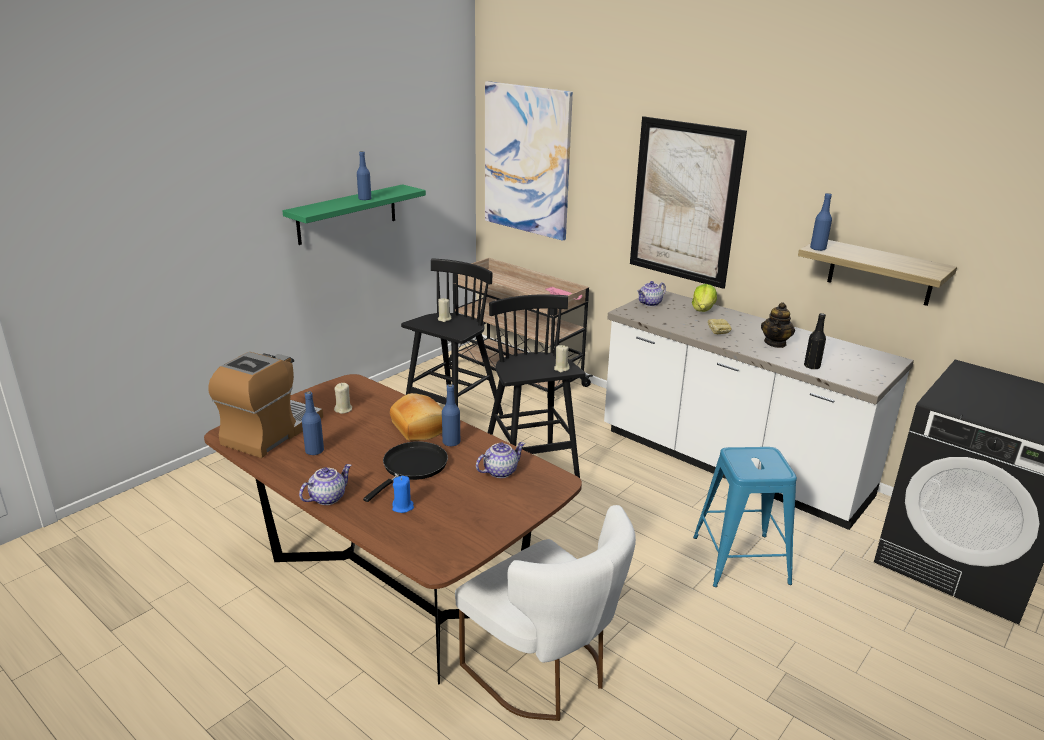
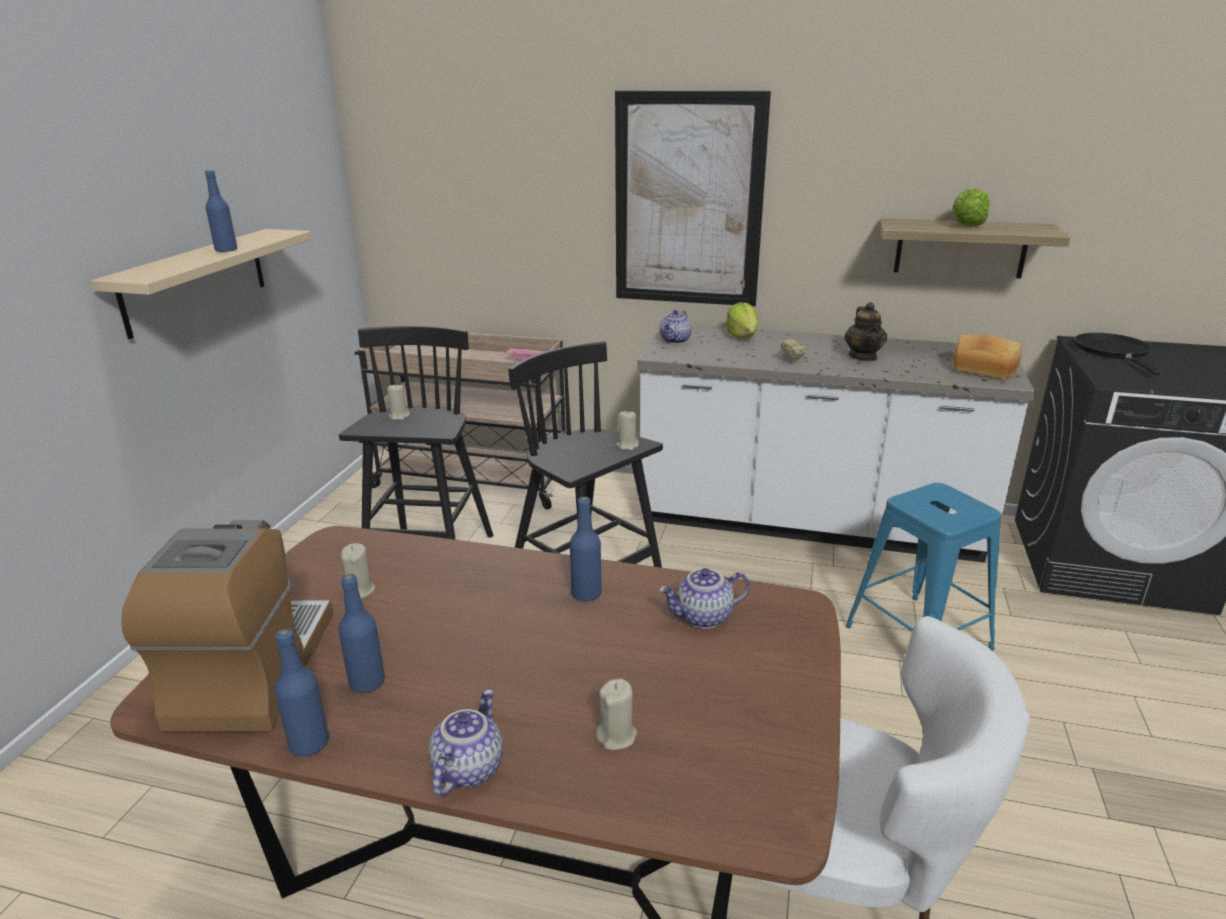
camera: 25 degrees left, 0 degrees up
(347, 214) = (195, 281): green shelf -> beige shelf
(403, 507) = (617, 736): blue candle -> beige candle
(412, 467) = (565, 656): black frying pan -> black frying pan (1113, 352)
(420, 427) = (515, 583): bread -> bread (984, 369)
(500, 471) = (703, 618): teapot -> teapot turned 135 degrees counterclockwise
(527, 160) = (437, 179): picture -> none
(811, 366) = (931, 373): black bottle -> none
(818, 249) = (901, 227): blue bottle -> blue bottle (309, 744)
(875, 256) = (967, 225): none -> lettuce

